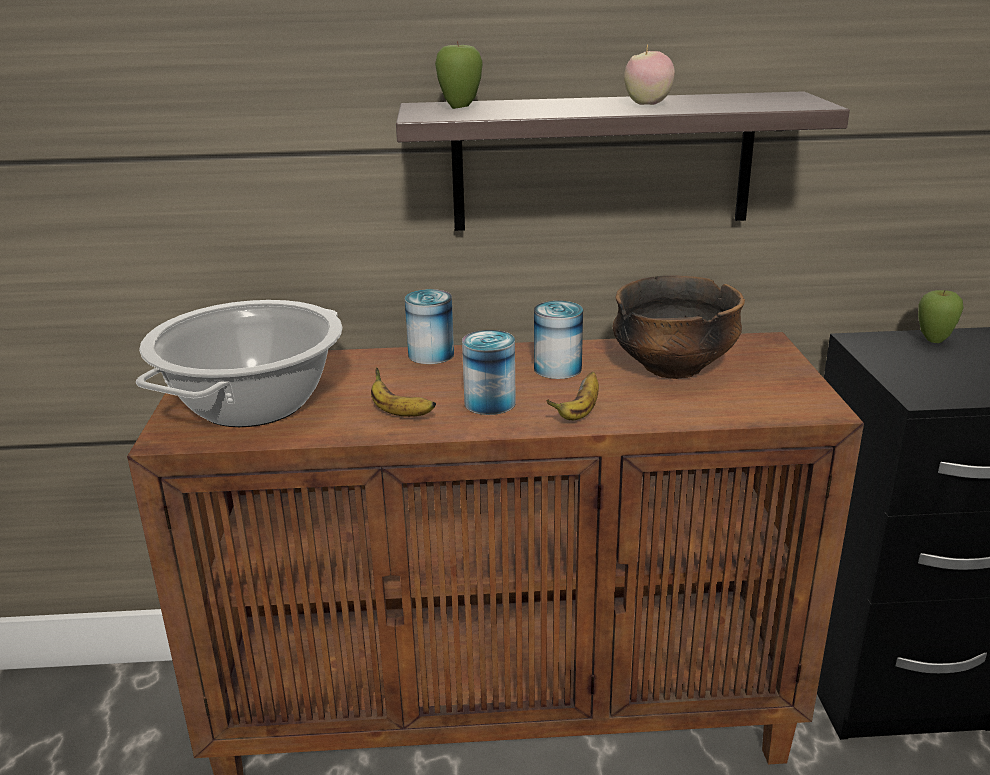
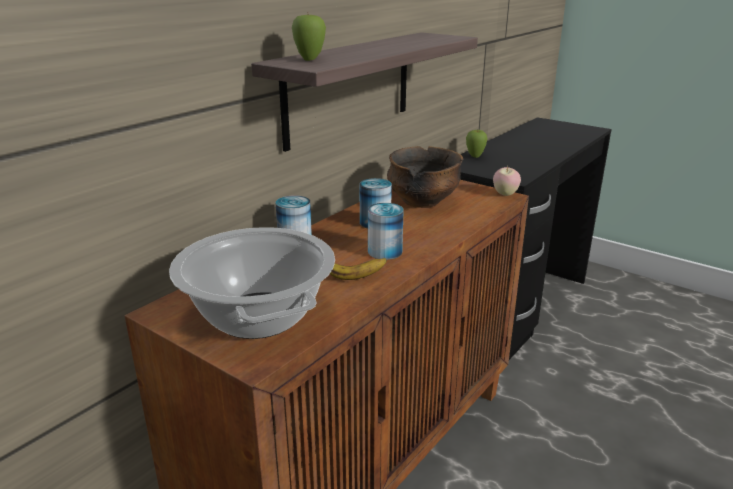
camera: 50 degrees left, 0 degrees up
(580, 412) = (432, 237): banana -> none
(647, 104) = (394, 45): apple -> apple (505, 194)

